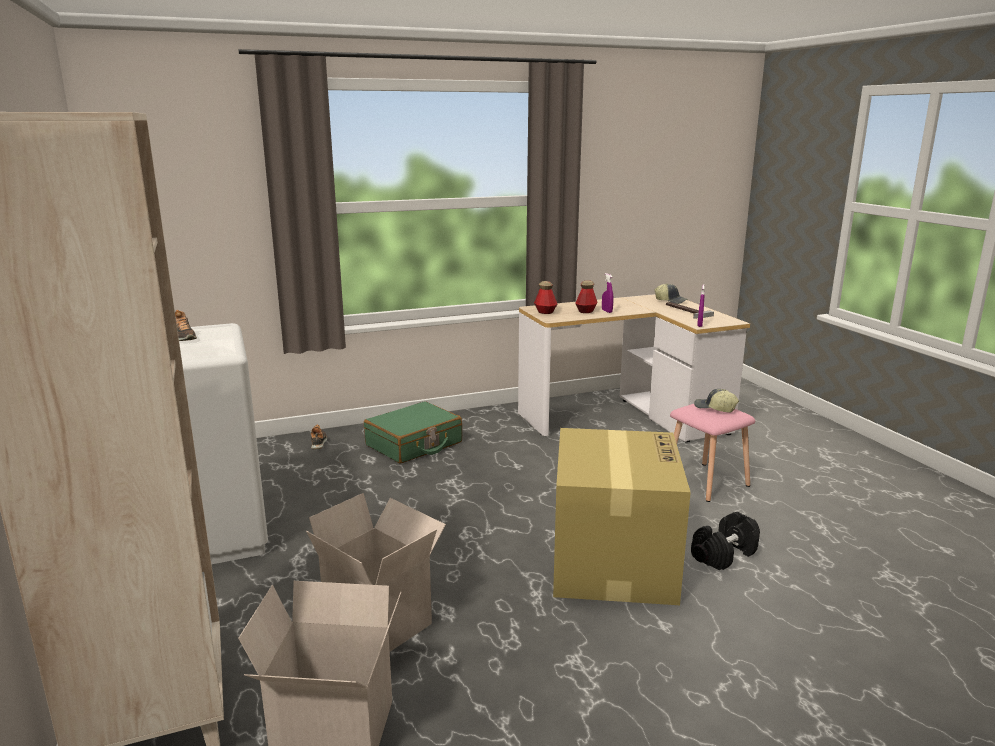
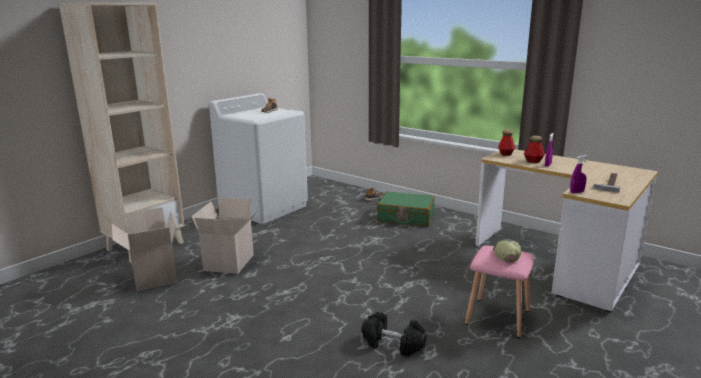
camera: 60 degrees right, 0 degrees up
(612, 560) = (342, 305): cardboard box -> none
(671, 301) = (631, 175): cap -> none

